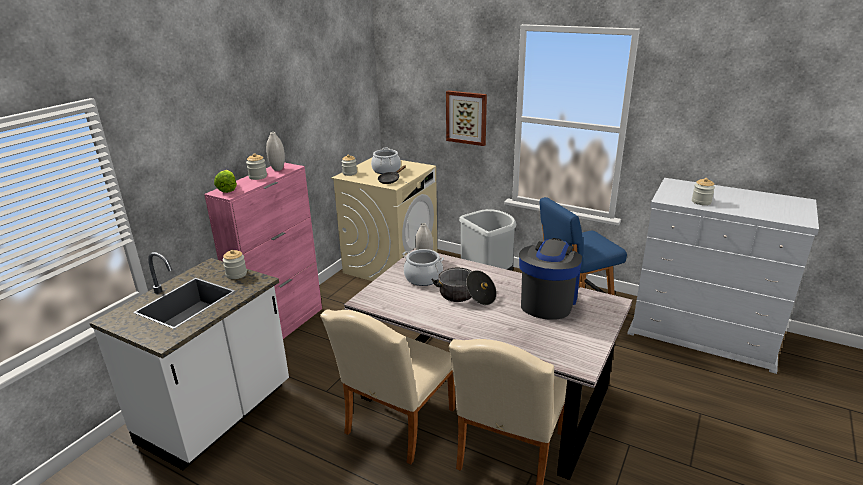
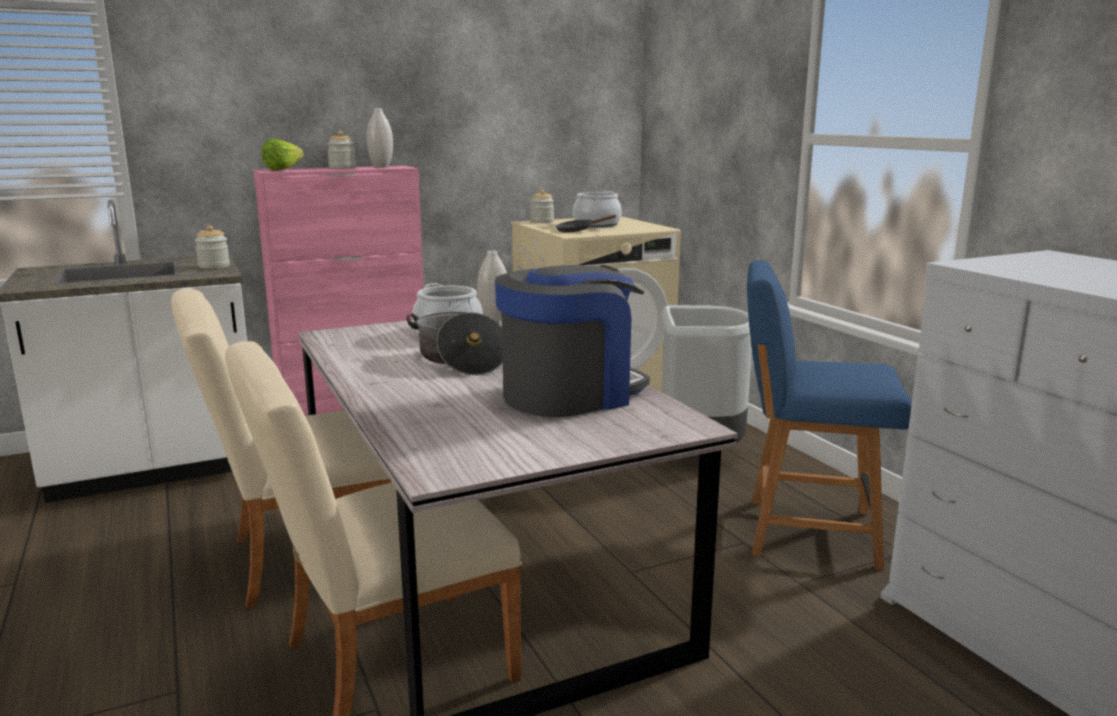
camera: 35 degrees right, 10 degrees down
(466, 117) = (738, 145): picture -> none
(701, 202) = (1057, 276): jar -> none

